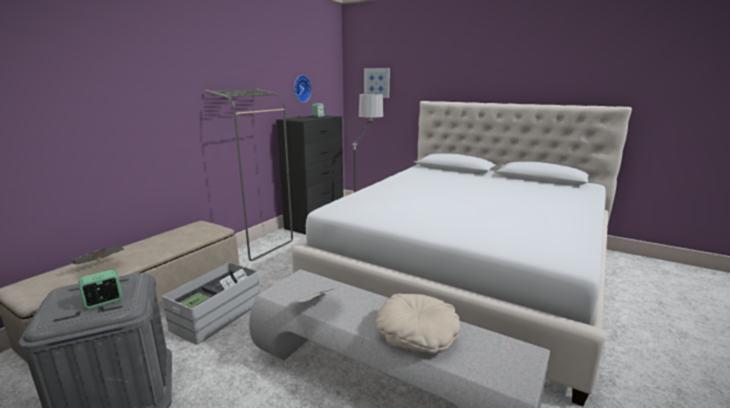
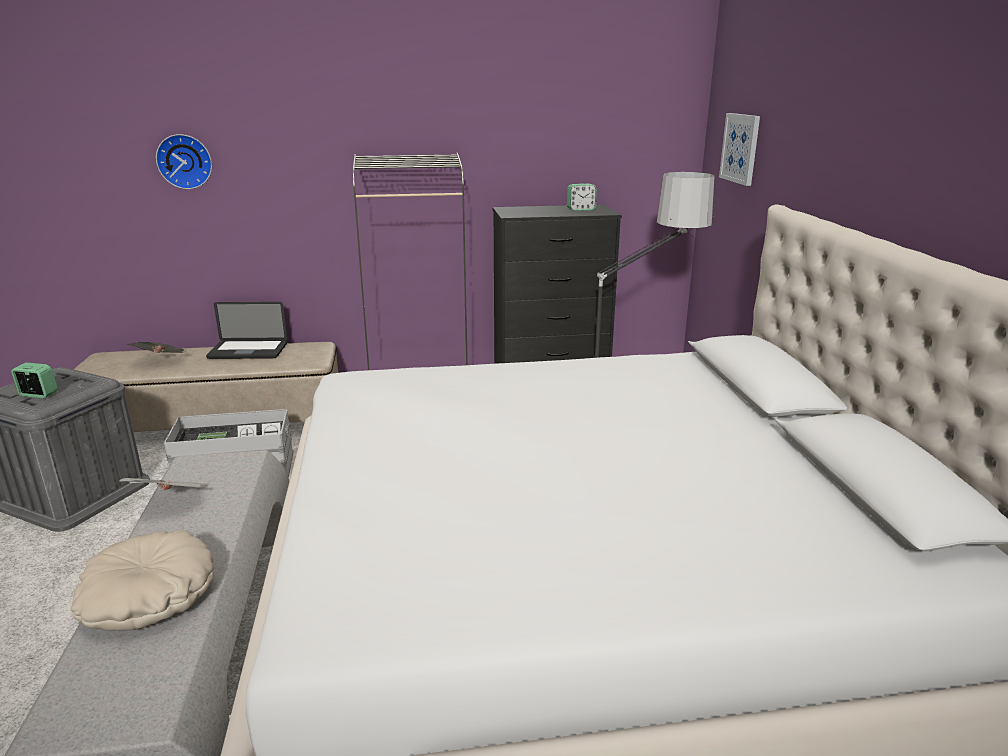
camera: 50 degrees right, 5 degrees up
(158, 240) = (248, 351): none -> laptop
(301, 88) = (570, 153): wall clock -> wall clock (185, 161)

